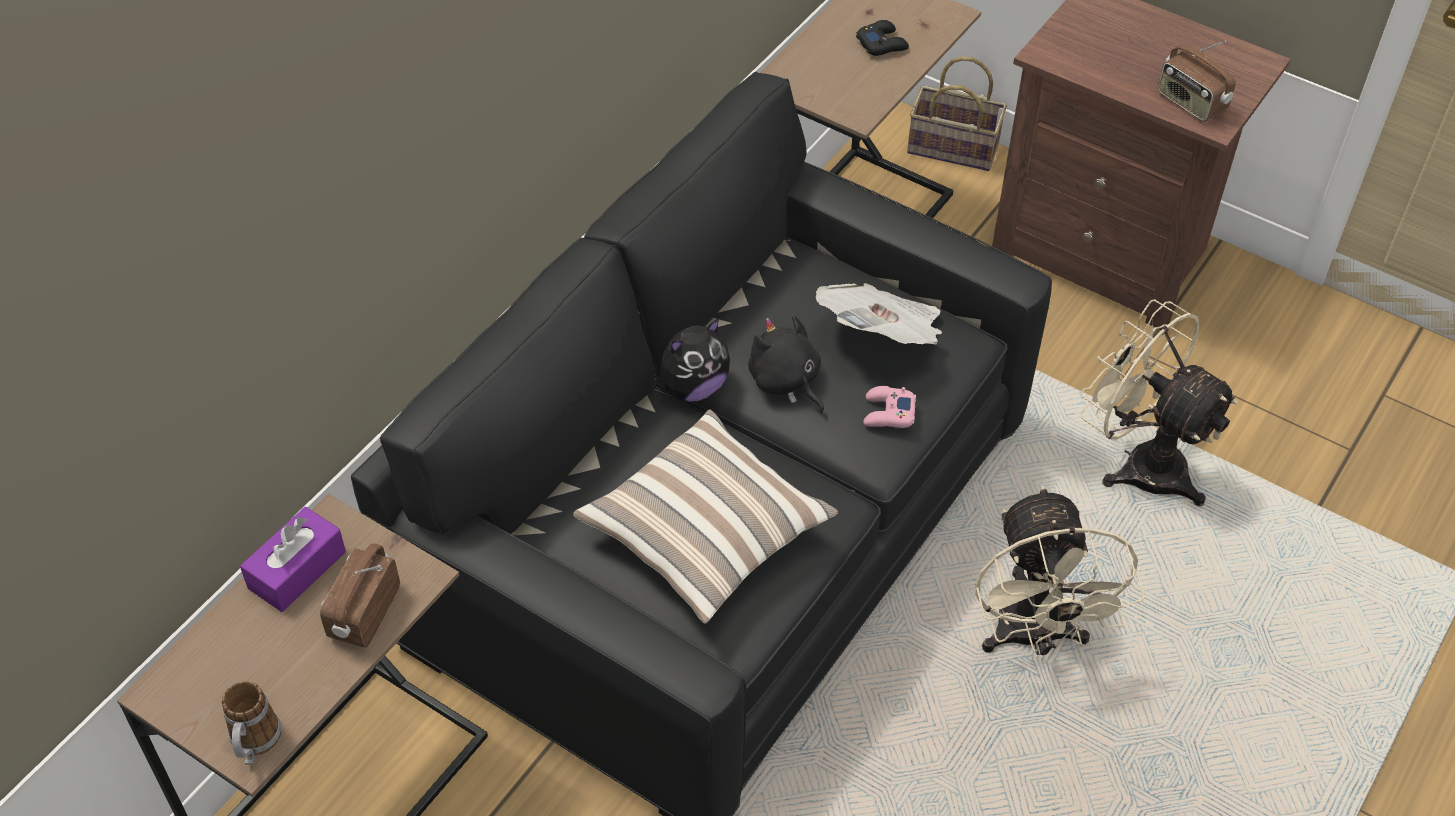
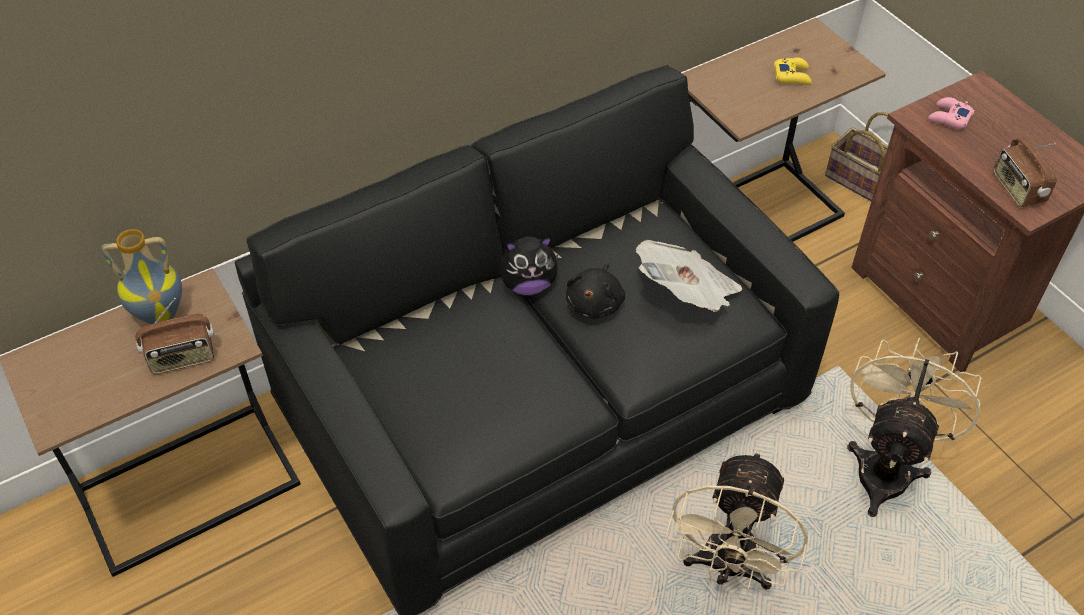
camera: 25 degrees right, 0 degrees up
(254, 744) = (59, 420): mug -> none
(297, 570) = (160, 312): purple tissue box -> vase
(363, 613) = (182, 358): radio -> radio turned 150 degrees counterclockwise
(706, 536) = (472, 394): pillow -> none
(786, 381) = (595, 303): black plush toy -> black plush toy turned 150 degrees counterclockwise
(882, 43) = (792, 76): black game controller -> yellow game controller
(888, 413) = (658, 352): pink game controller -> pink game controller (949, 118)
(1140, 462) = (886, 466): beige fan -> beige fan turned 45 degrees clockwise

